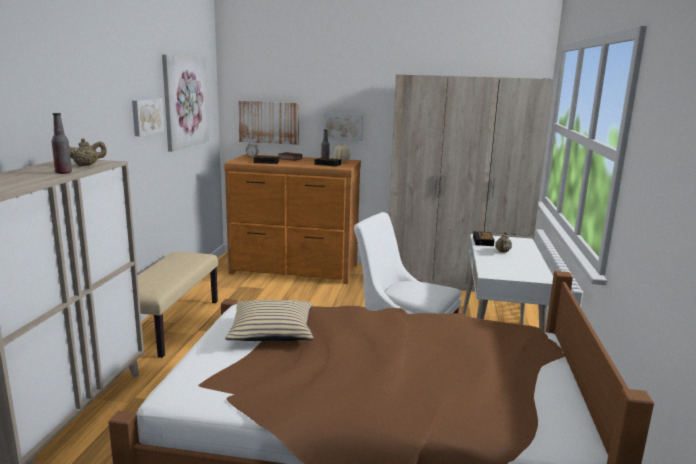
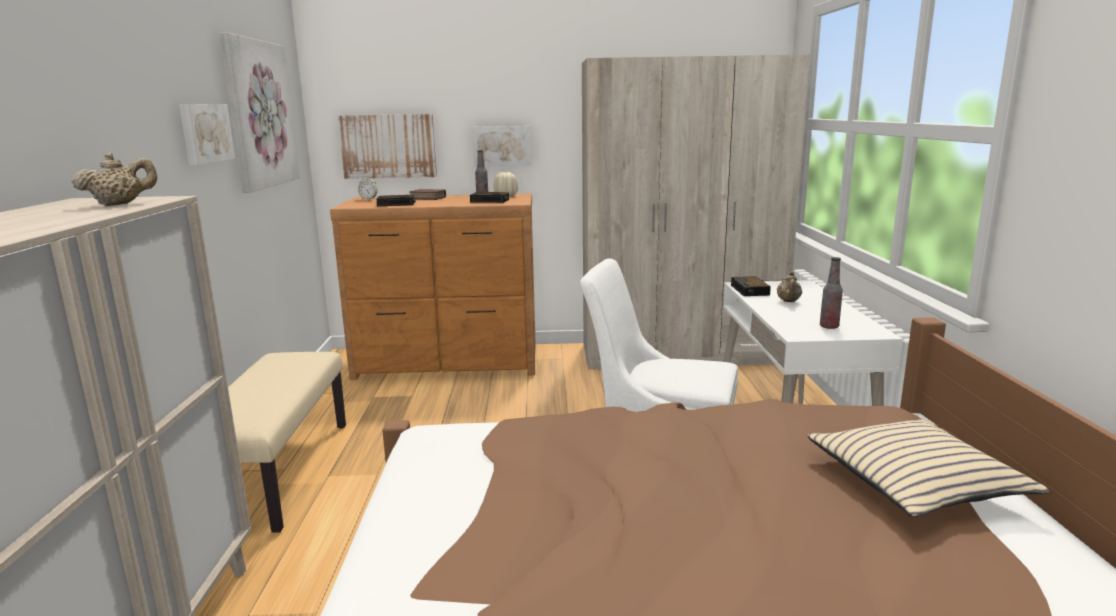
camera: 10 degrees left, 0 degrees up
(63, 173) = (78, 216): bottle -> bottle (829, 326)
(272, 331) = (498, 467): beige pillow -> beige pillow (915, 482)

